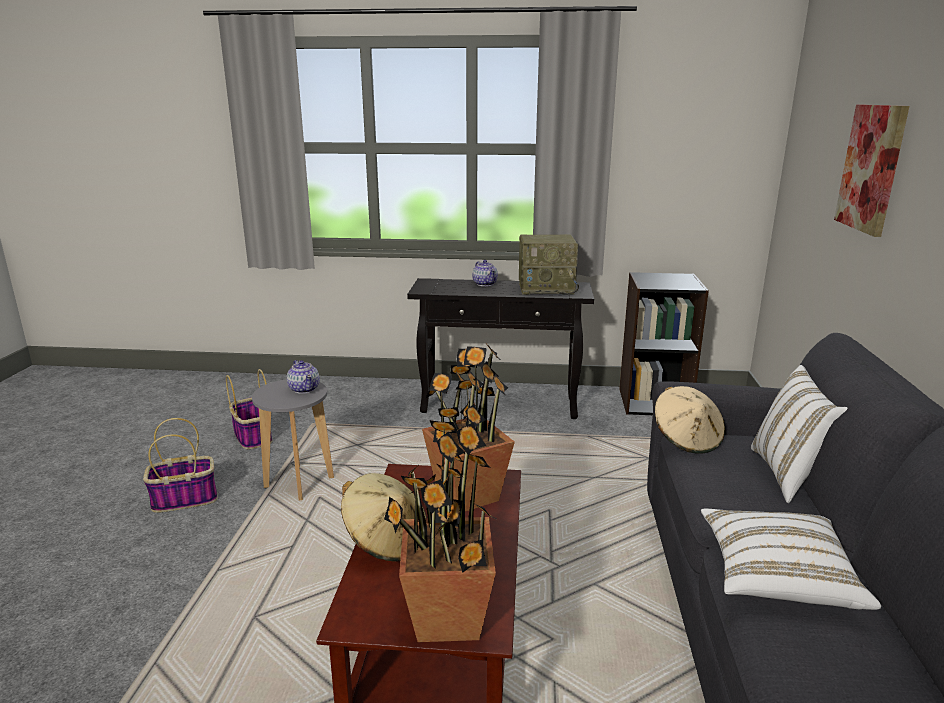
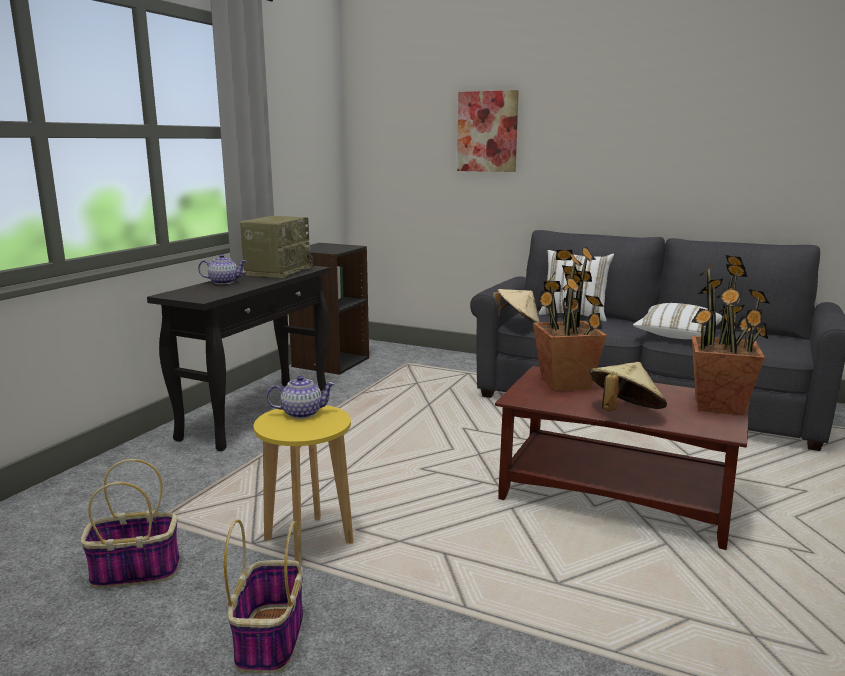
camera: 70 degrees left, 5 degrees down
(299, 482) = (308, 541): grey stool -> yellow stool

